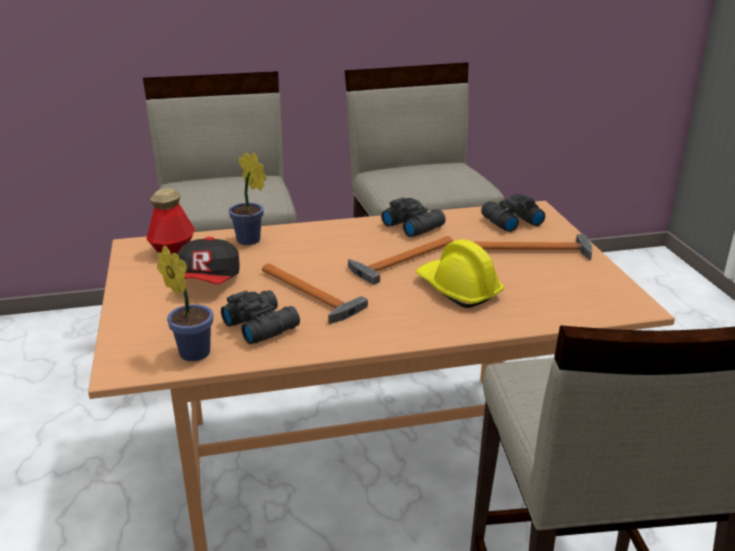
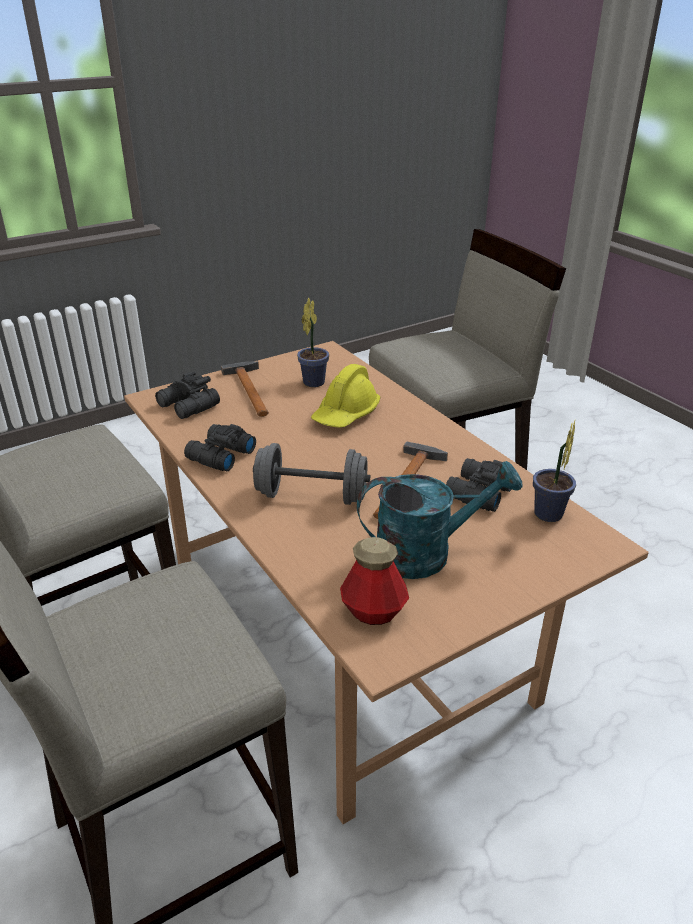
camera: 110 degrees left, 5 degrees up
(208, 281) = (426, 553): cap -> turquoise watering can
(251, 241) = (313, 555): potted plant -> potted plant (315, 381)
(324, 251) = (311, 496): none -> grey dumbbell
(400, 261) = (309, 448): hammer -> none

